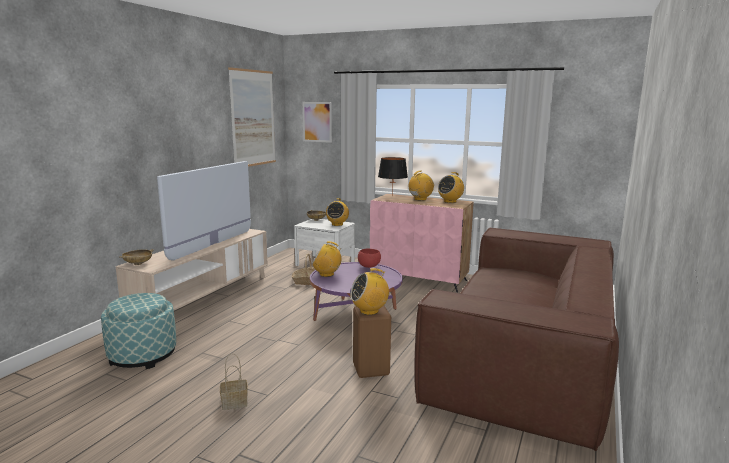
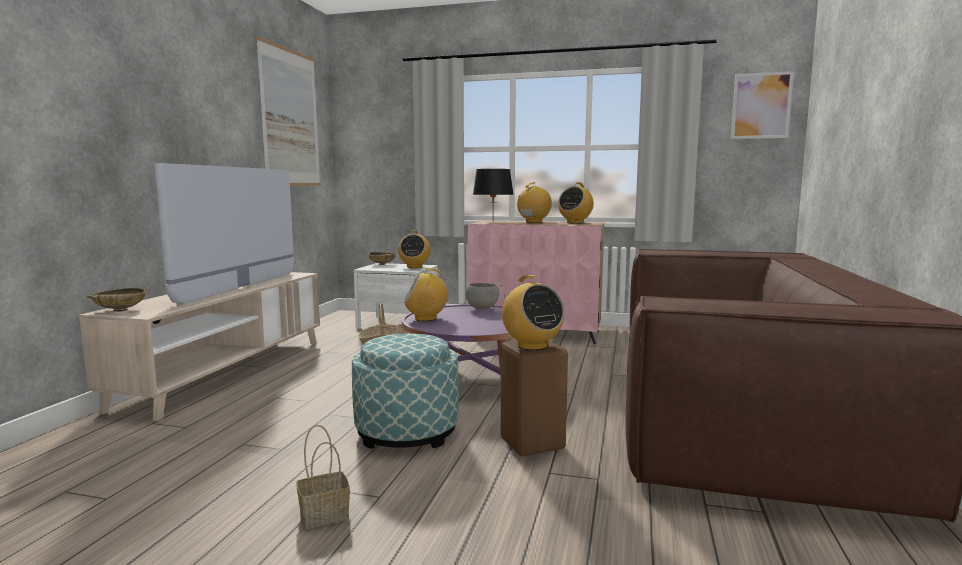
camera: 10 degrees left, 5 degrees down
(142, 355) = (134, 457): ottoman -> ottoman (406, 431)
(317, 122) = (378, 131): picture -> picture (761, 106)
(369, 266) = (482, 308): red bowl -> grey bowl
(369, 311) = (531, 346): radio -> radio turned 90 degrees counterclockwise

